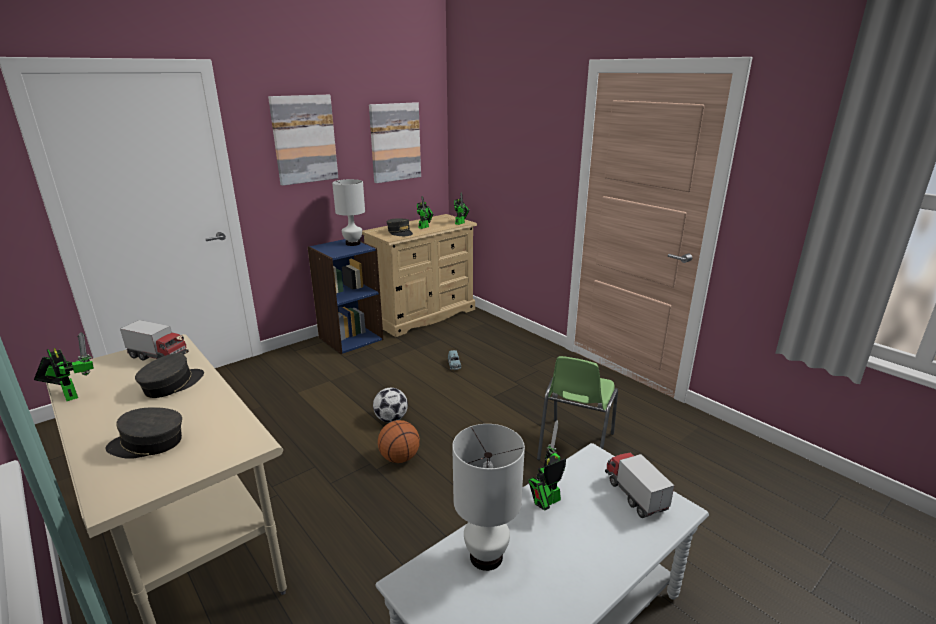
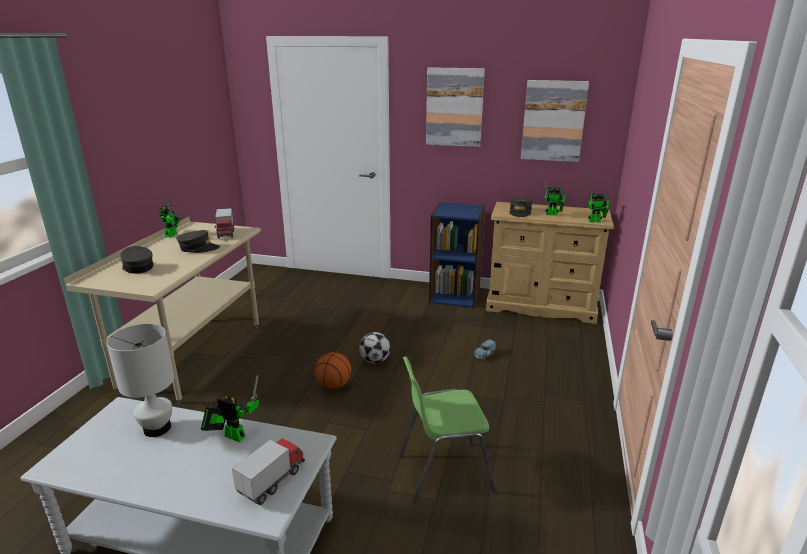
camera: 55 degrees right, 0 degrees up
(353, 243) = (472, 210): white table lamp -> none

